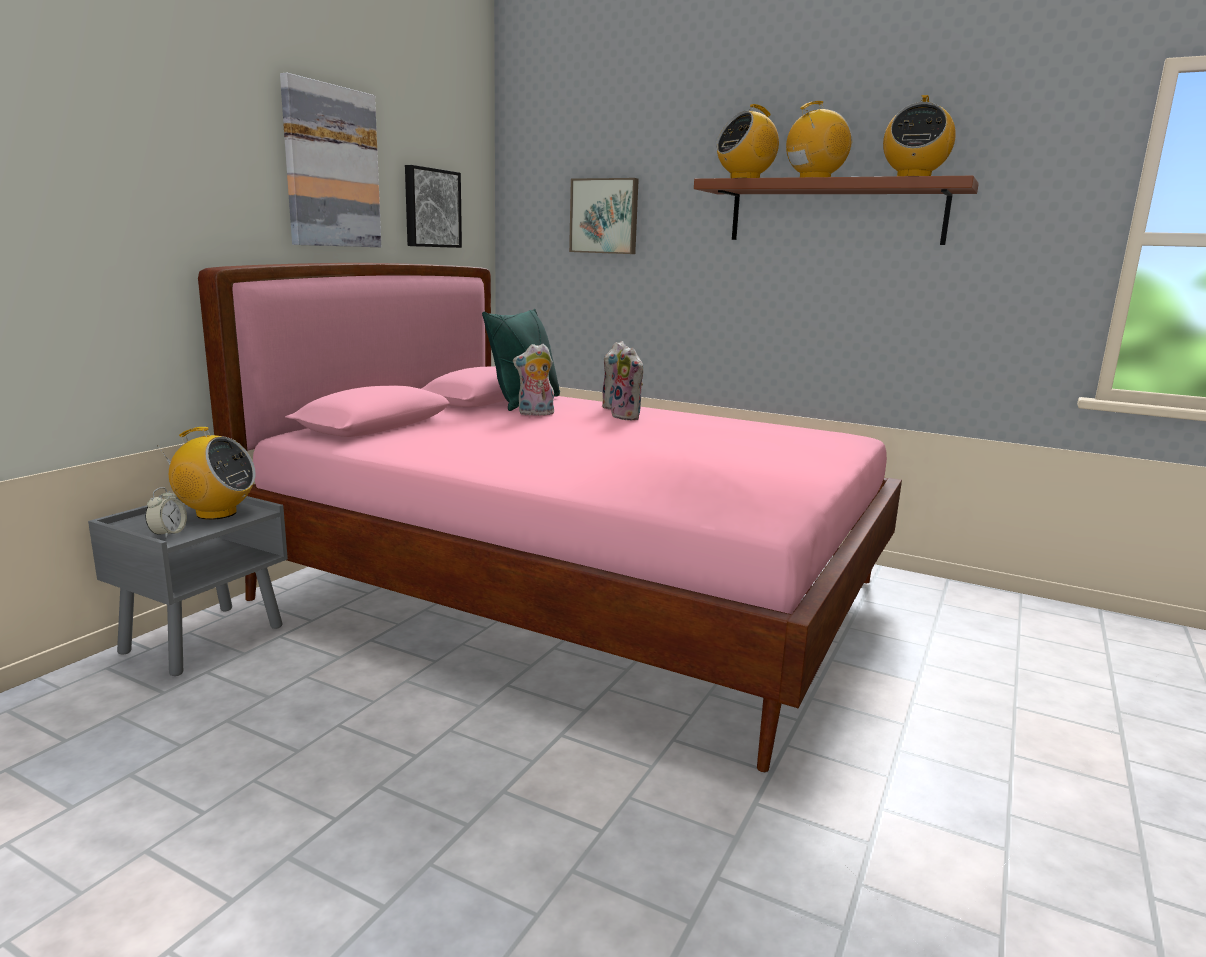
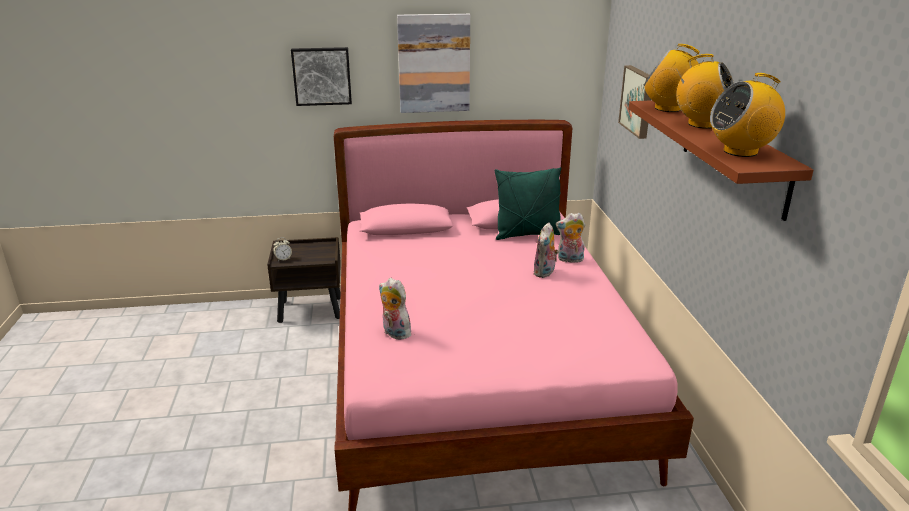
camera: 55 degrees right, 10 degrees up
(204, 638) = (311, 309): grey nightstand -> brown nightstand
(215, 513) = (315, 254): radio -> none
(431, 208) = (526, 80): picture -> picture (322, 76)
(535, 414) = (502, 248): plush toy -> plush toy (394, 333)

